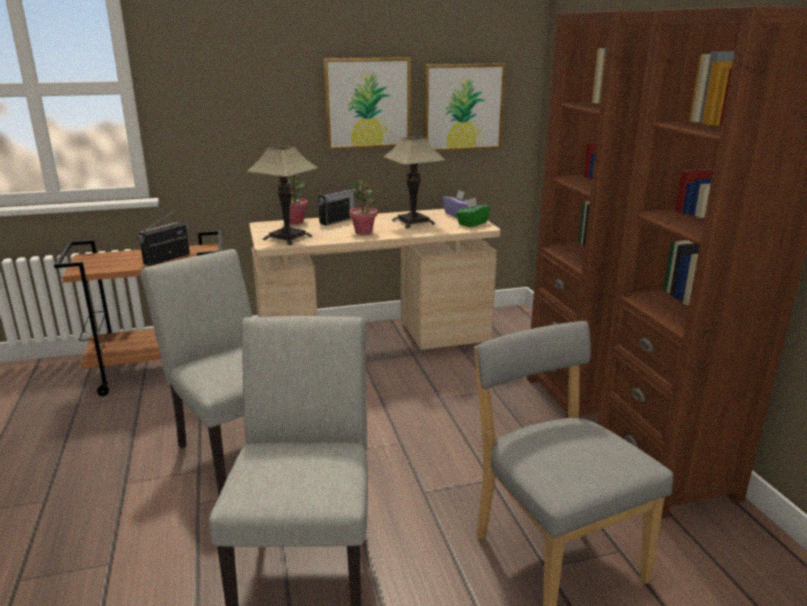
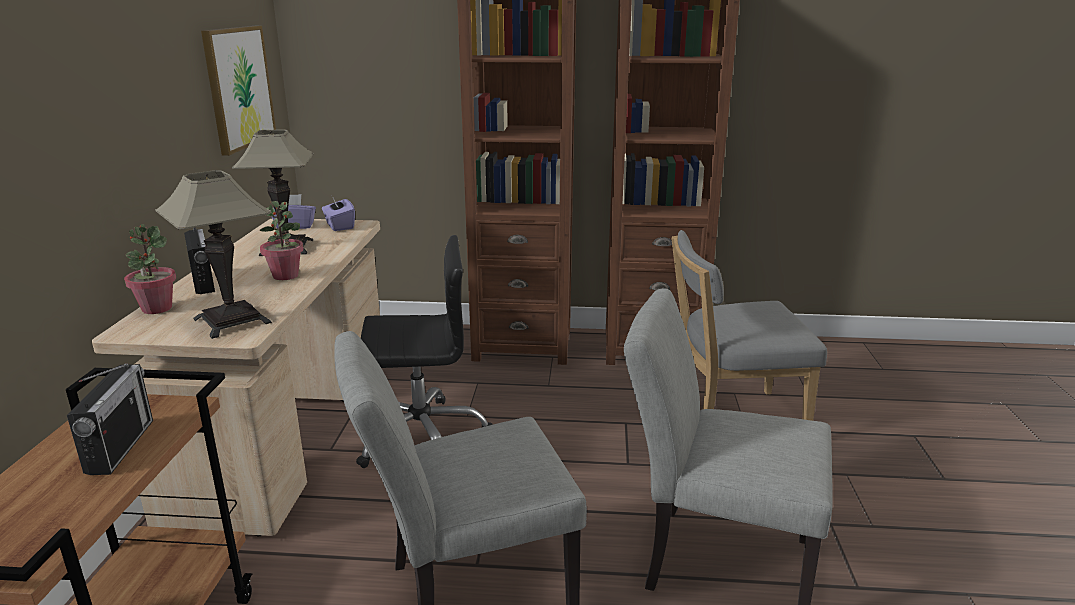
camera: 70 degrees left, 0 degrees up
(167, 259) = (120, 446): radio -> radio turned 150 degrees counterclockwise
(367, 103) = (164, 95): picture -> none
(398, 388) = (422, 437): none -> black office chair
(472, 223) = (339, 226): green tissue box -> purple tissue box

